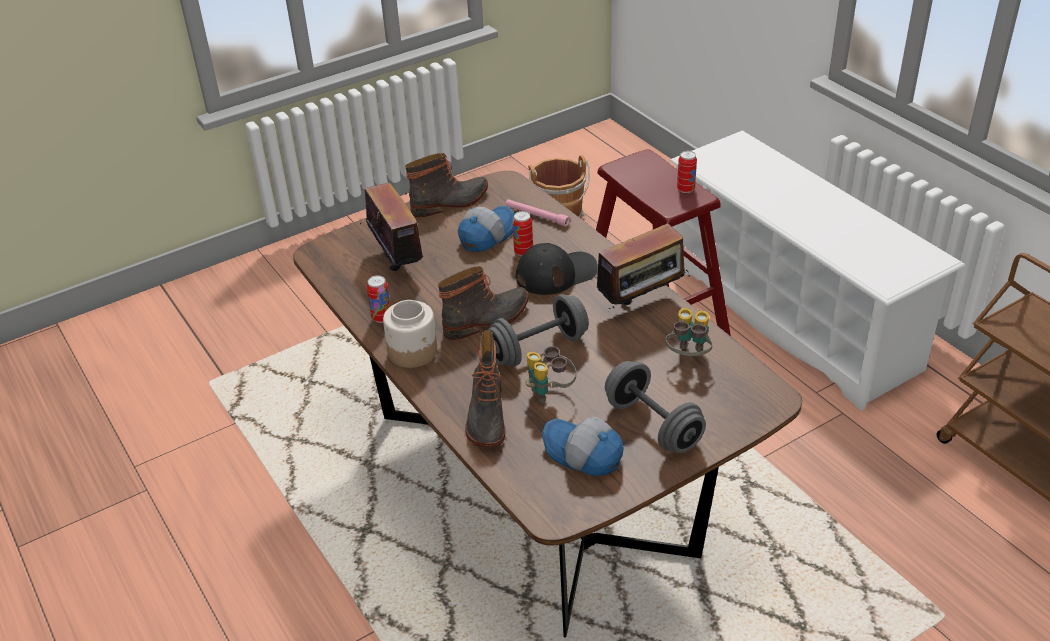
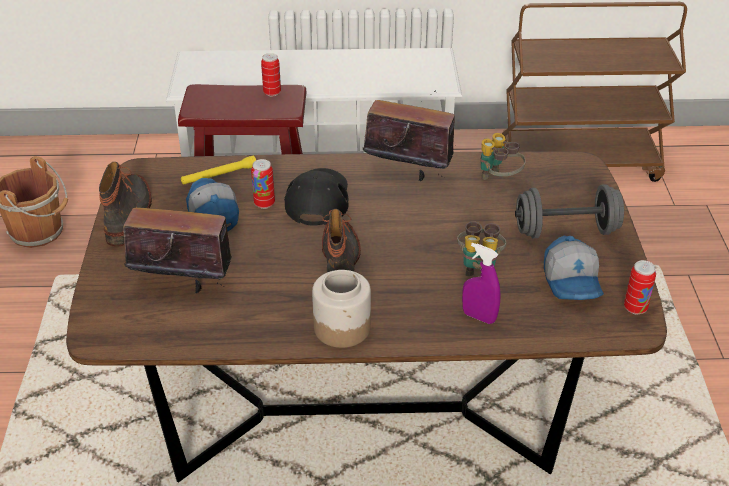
camera: 60 degrees left, 0 degrees up
(381, 318) = (266, 329): can -> can (635, 308)
(485, 416) = (479, 317): boot -> purple spray bottle
(536, 216) = (219, 175): pink flashlight -> yellow flashlight
(538, 348) = (413, 250): grey dumbbell -> none
(582, 454) = (573, 281): cap -> cap turned 75 degrees counterclockwise
(642, 303) = (407, 173): radio -> radio turned 75 degrees counterclockwise

